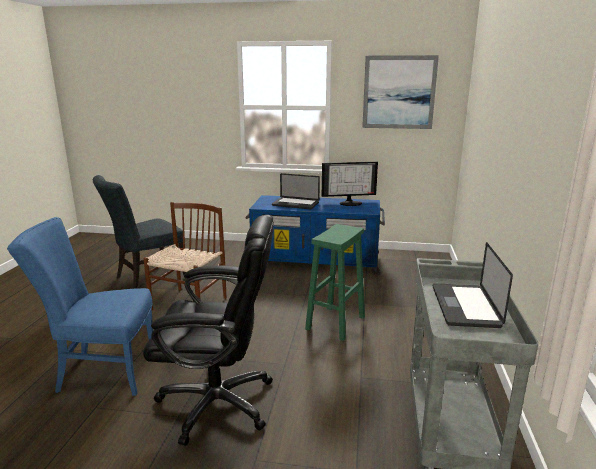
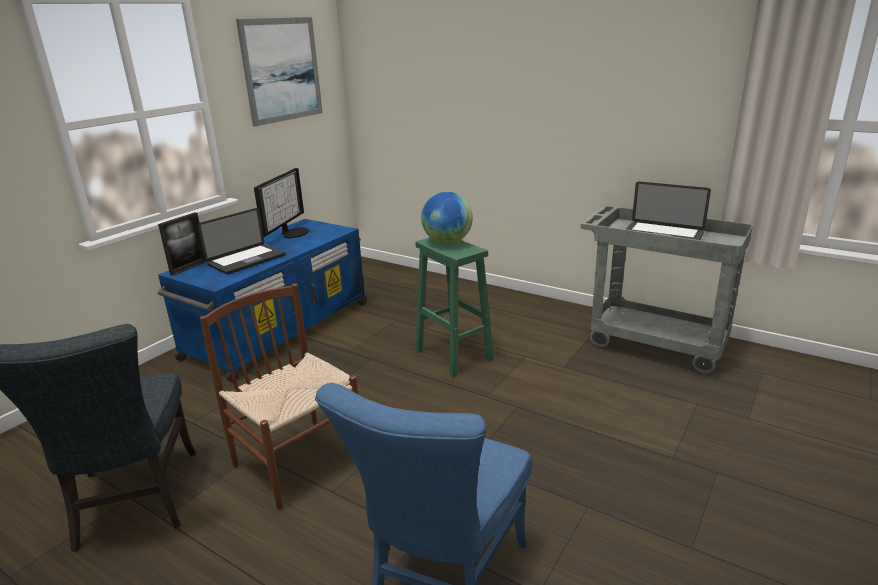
camera: 65 degrees left, 5 degrees up
(217, 402) = (569, 469): black office chair -> none
(274, 197) = (189, 268): none -> picture frame
(344, 231) = (447, 242): none -> globe

